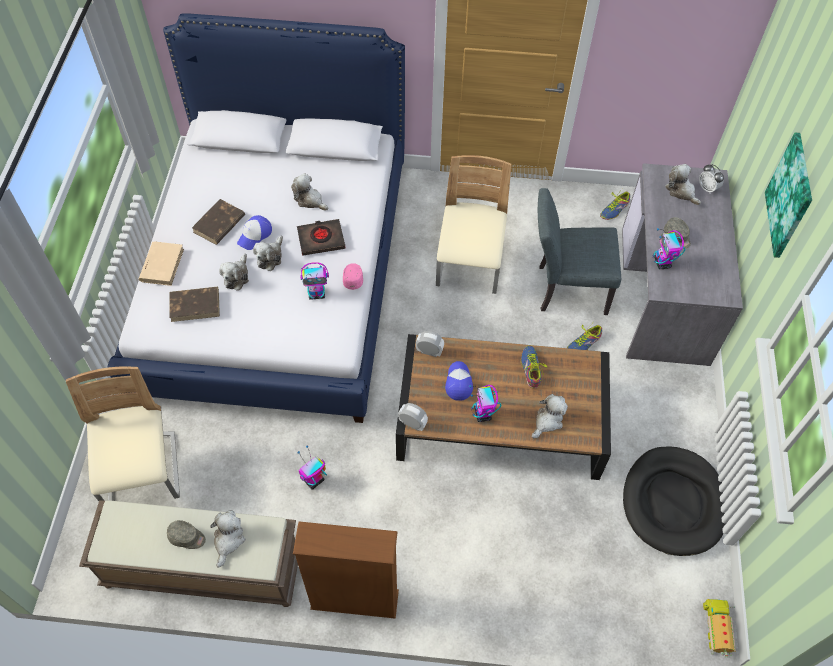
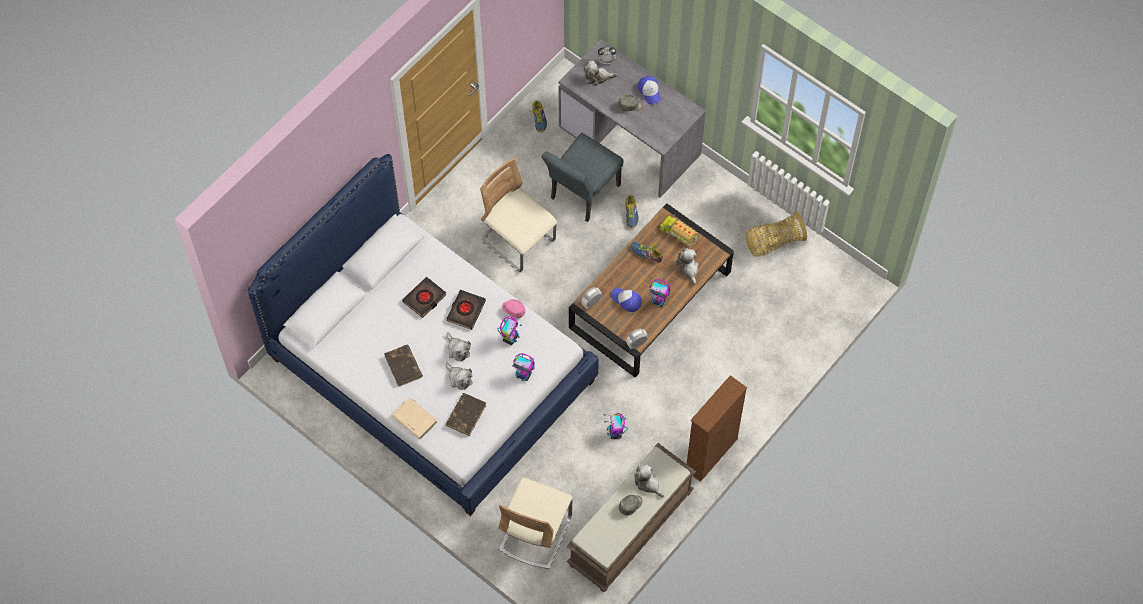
camera: 55 degrees left, 5 degrees up
(143, 472) = (535, 533): beige chair -> beige chair turned 90 degrees counterclockwise
(255, 235) = (431, 349): cap -> cap (649, 91)
(310, 200) = (424, 299): plush toy -> black book
(662, 263) = (643, 128): toy robot -> toy robot (524, 375)
(673, 502) = (773, 242): black dog bed -> basket
(718, 629) = (859, 275): toy truck -> toy truck (679, 232)
(790, 196) = (695, 41): picture -> none

